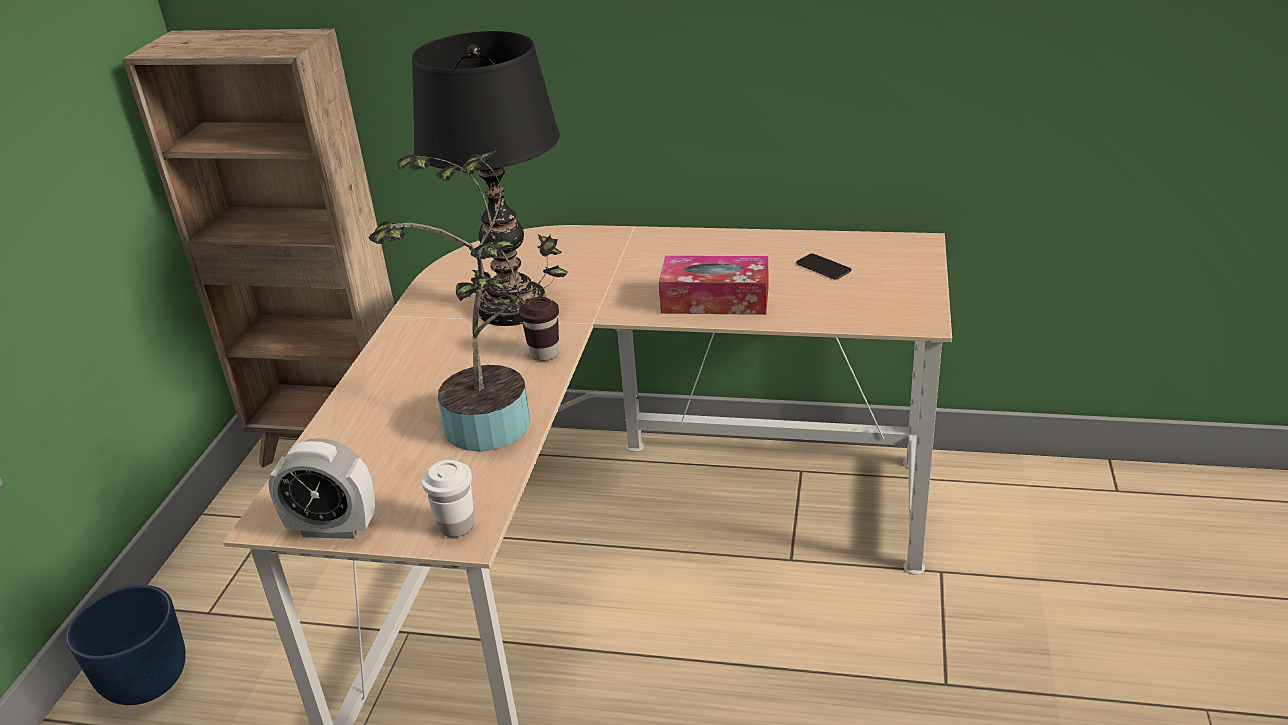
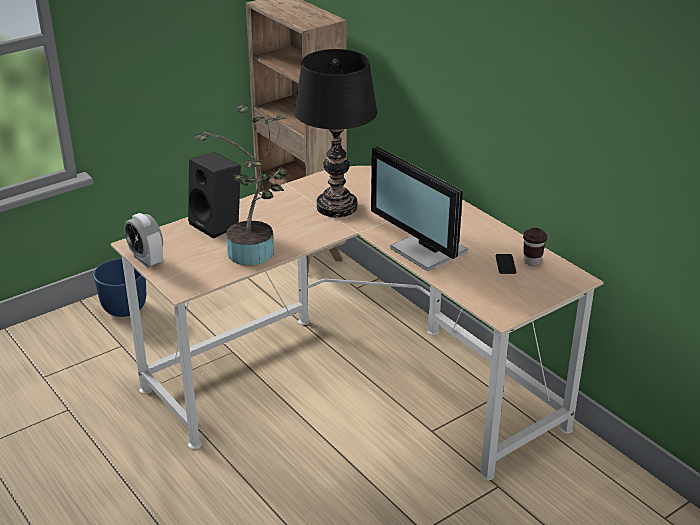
camera: 40 degrees right, 0 degrees up
(374, 416) = (218, 224): none -> black speaker
(456, 526) = (183, 284): white cup -> none
(544, 354) = (316, 235): brown cup -> brown cup (532, 261)
(715, 300) = (426, 251): tissue box -> monitor

